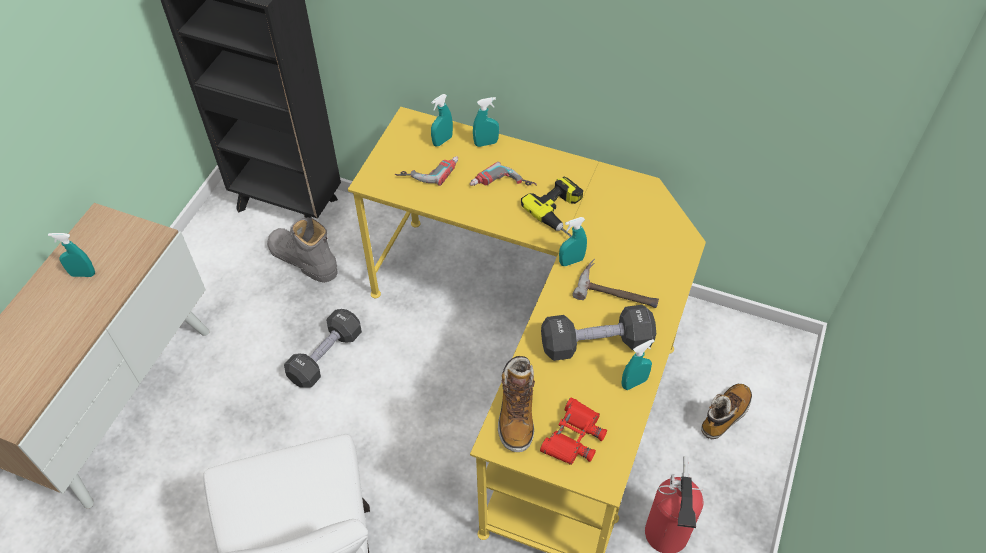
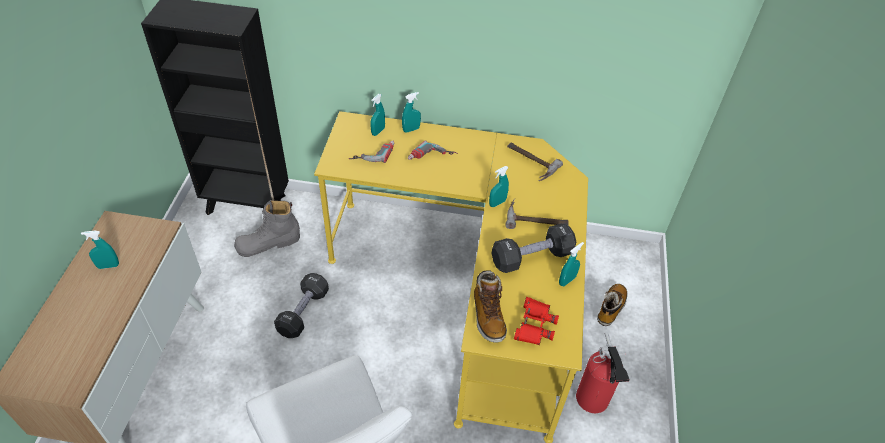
camera: 15 degrees left, 5 degrees down
(303, 260) = (268, 243): grey boot -> grey boot turned 45 degrees counterclockwise
(565, 215) = (483, 172): power drill -> none
(630, 210) = (529, 162): none -> hammer

